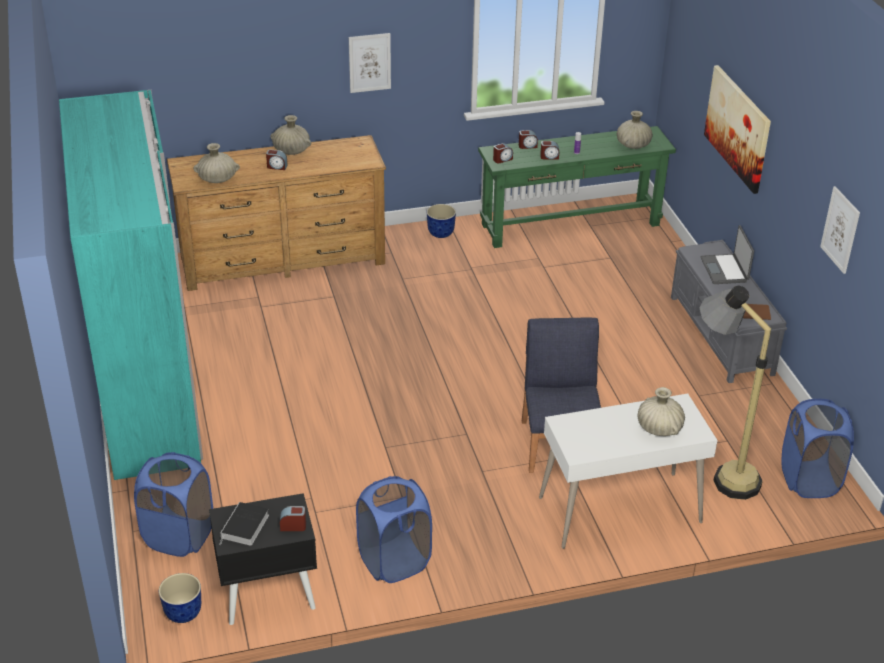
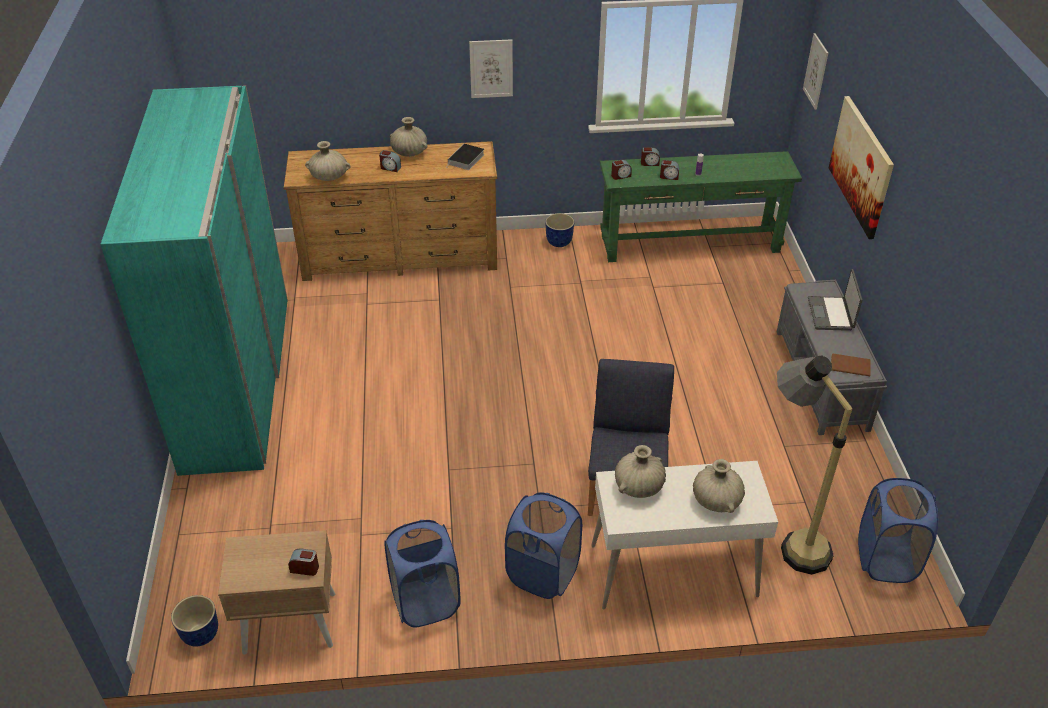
camera: 10 degrees right, 5 degrees up
(179, 536) = (221, 546): blue laundry basket -> blue laundry basket (543, 574)
(245, 527) = (255, 564): book -> book (466, 160)
(267, 593) = (289, 623): black nightstand -> beige nightstand
(633, 145) = (758, 170): beige vase -> beige vase (638, 486)
(840, 230) = (952, 297): picture -> picture (816, 71)

